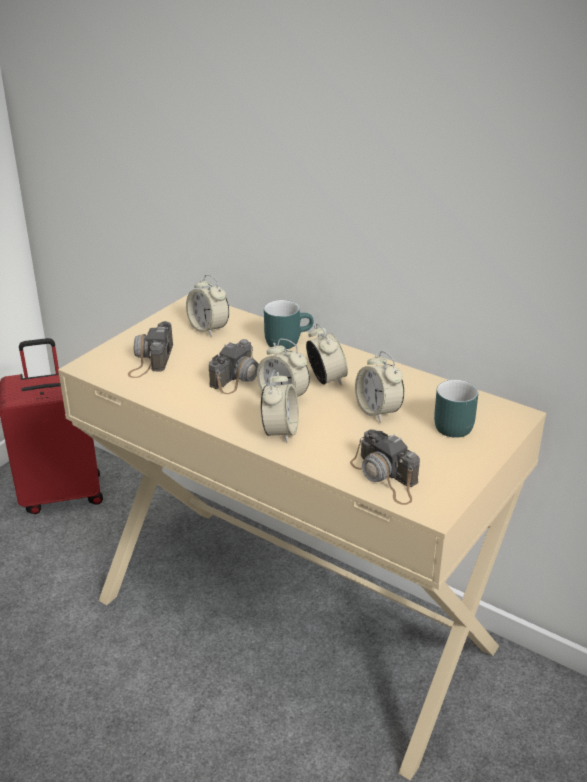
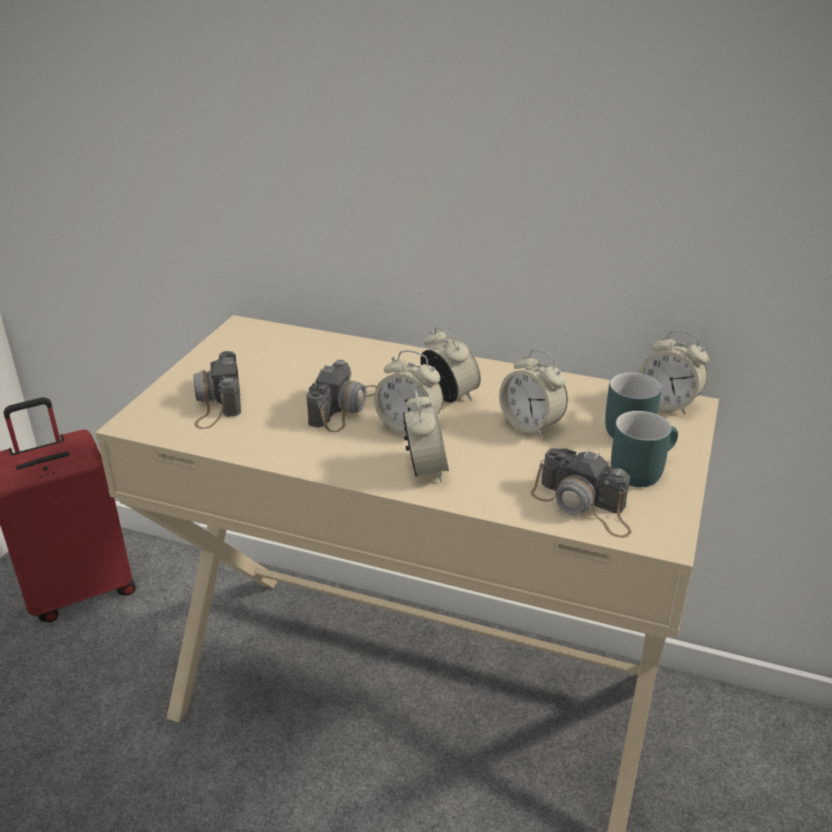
camera: 15 degrees left, 0 degrees up
(208, 329) = (275, 355): alarm clock -> alarm clock (668, 404)
(287, 340) = (379, 356): turquoise mug -> turquoise mug (639, 469)

